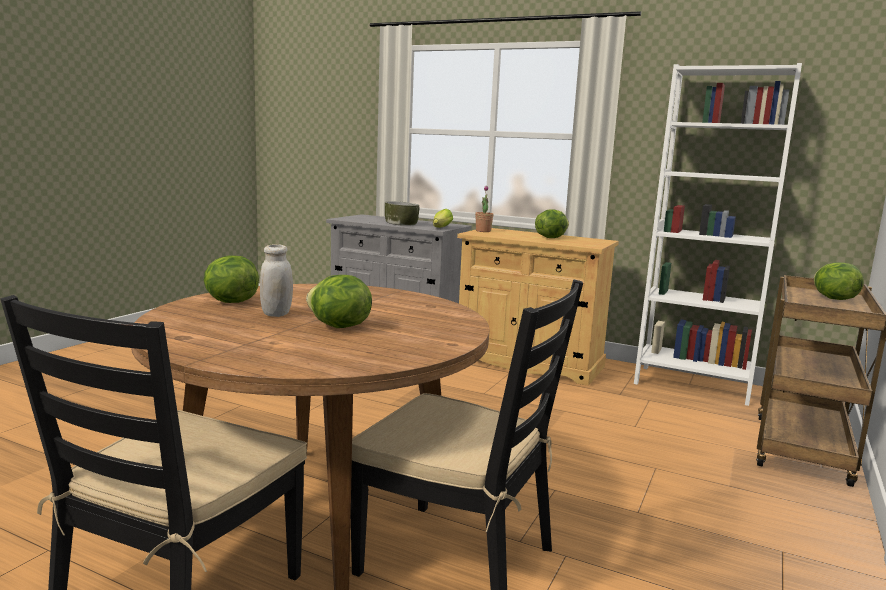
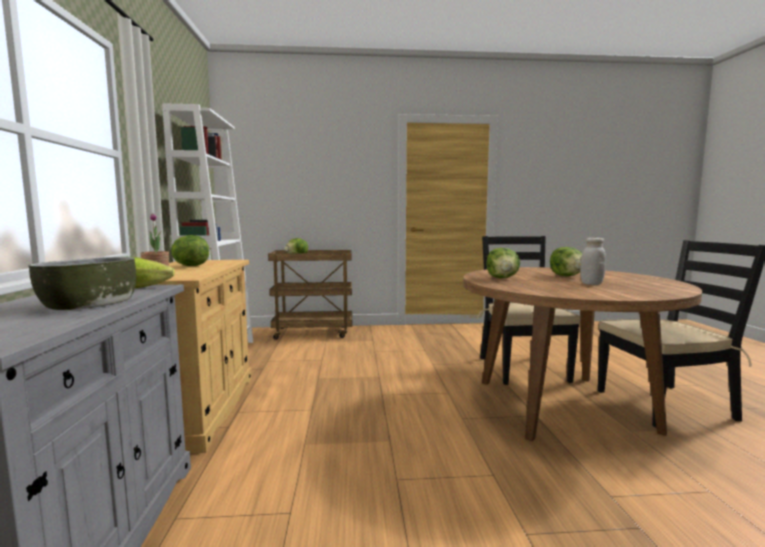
camera: 120 degrees left, 5 degrees down
(230, 302) = (615, 292): lettuce -> lettuce (502, 278)

